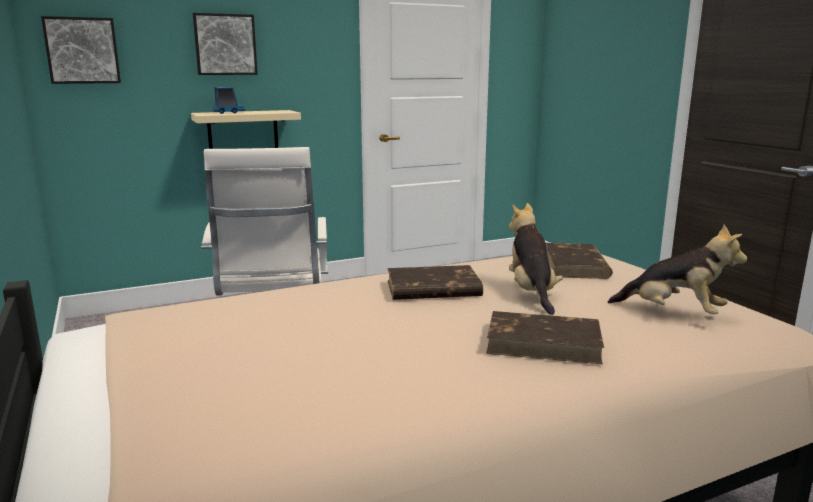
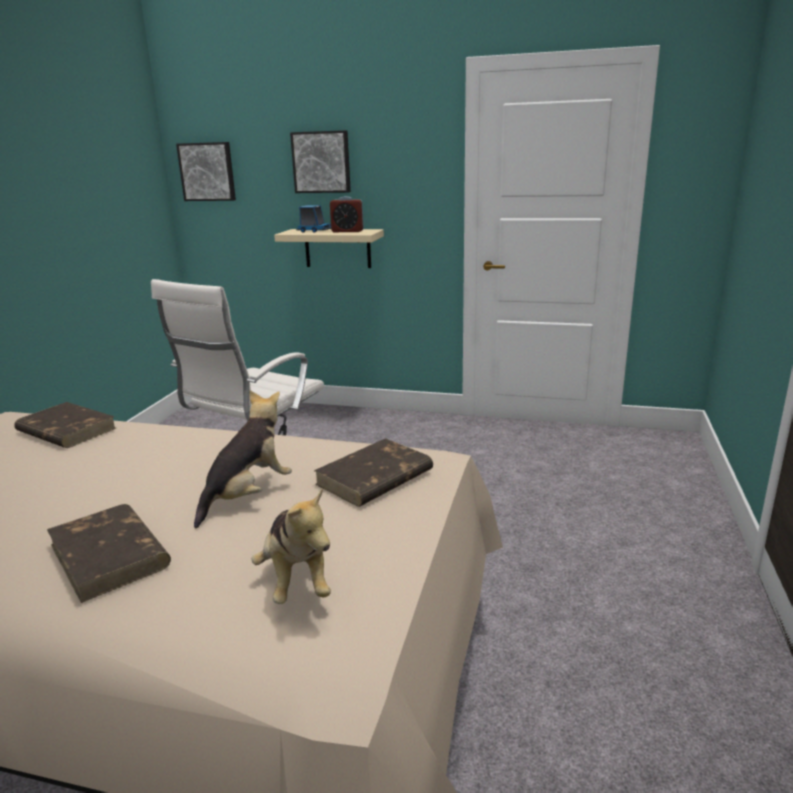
camera: 40 degrees right, 5 degrees up
(264, 111) = (347, 231): none -> alarm clock
(432, 289) = (190, 460): brown book -> brown book (66, 430)

